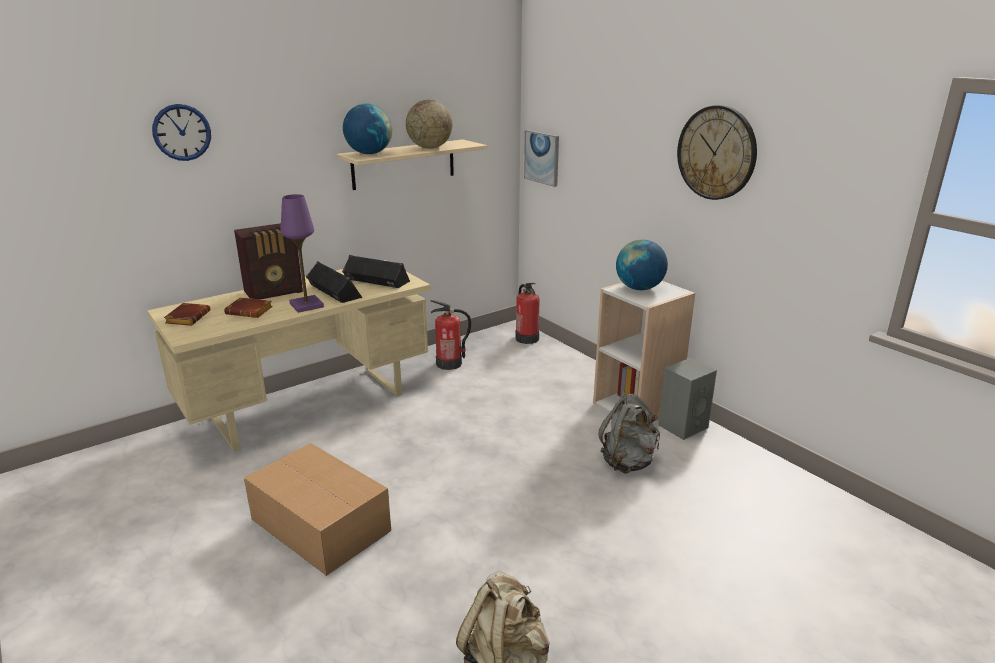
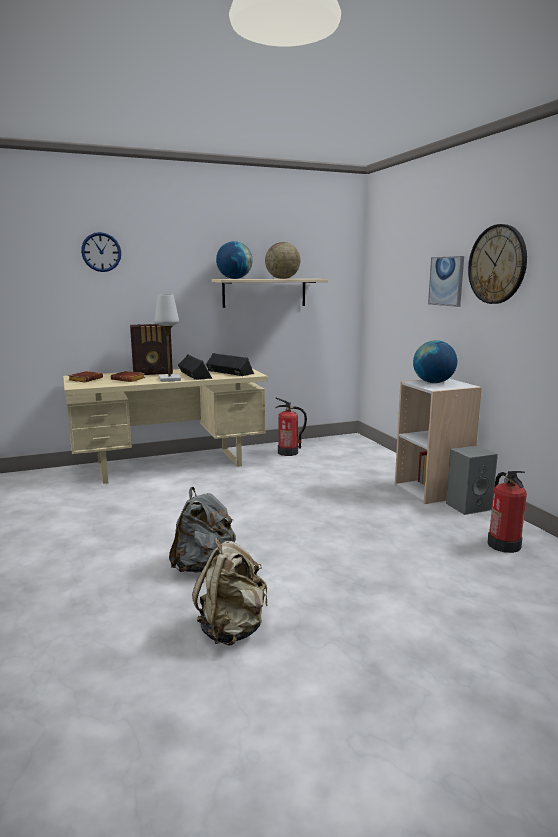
camera: 15 degrees right, 10 degrees down
(306, 305) = (169, 379): purple table lamp -> white table lamp
(320, 523) = (139, 528): cardboard box -> none
(527, 338) = (359, 443): fire extinguisher -> fire extinguisher (503, 544)
(542, 157) = (377, 295): picture -> picture (446, 281)
(628, 462) = (406, 522): grey backpack -> grey backpack (203, 565)

